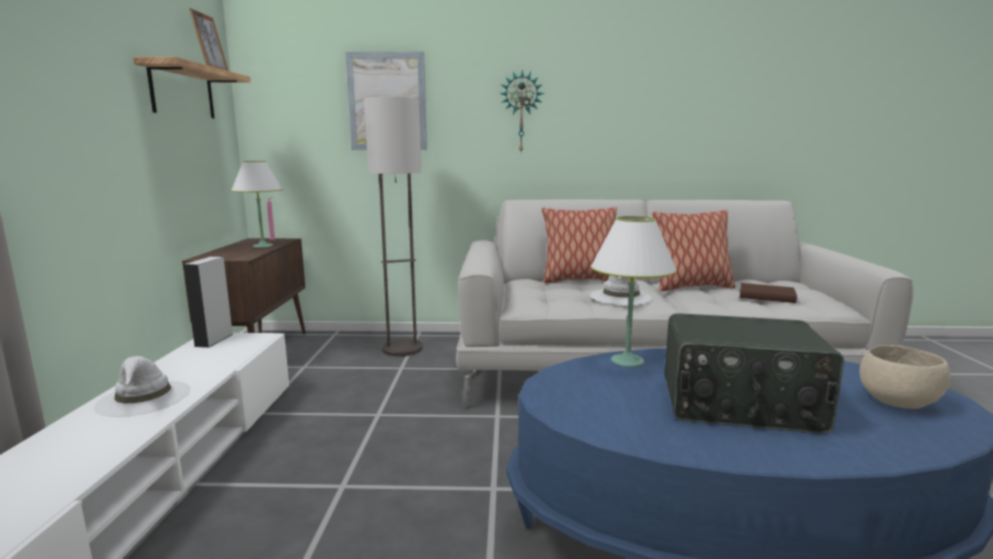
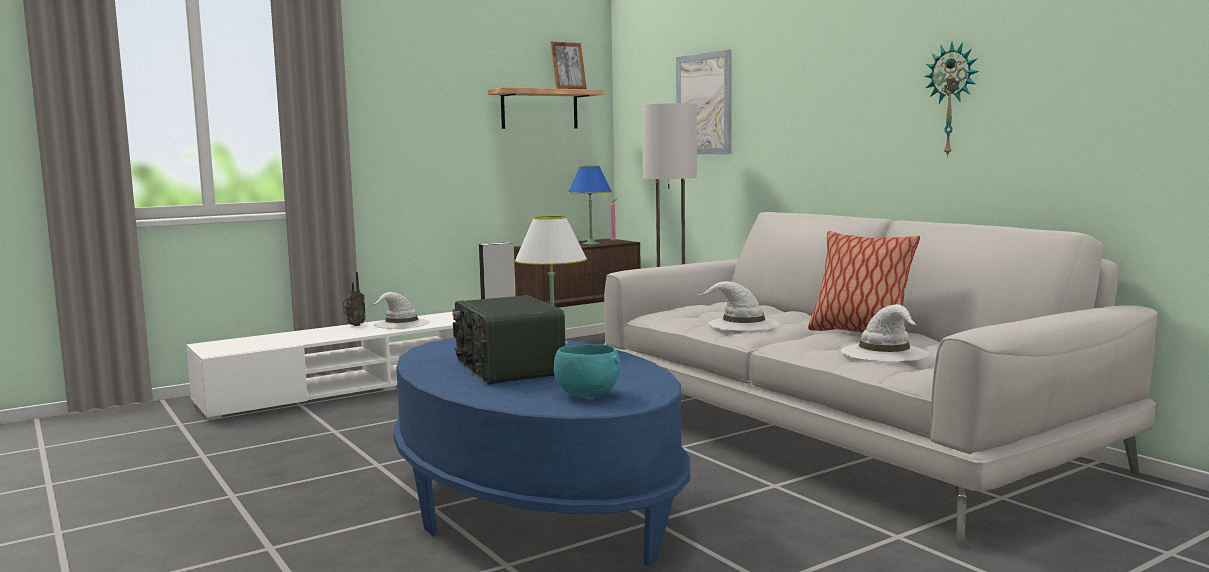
camera: 55 degrees right, 5 degrees down
(63, 428) = (354, 325): none -> radio
(262, 246) = (591, 243): white table lamp -> blue table lamp
(521, 112) = (809, 108): wall clock -> wall clock (952, 99)
(579, 280) = (777, 310): pillow -> none
(766, 296) = (885, 352): brown book -> white hat
(896, 402) = (586, 395): beige bowl -> turquoise bowl

